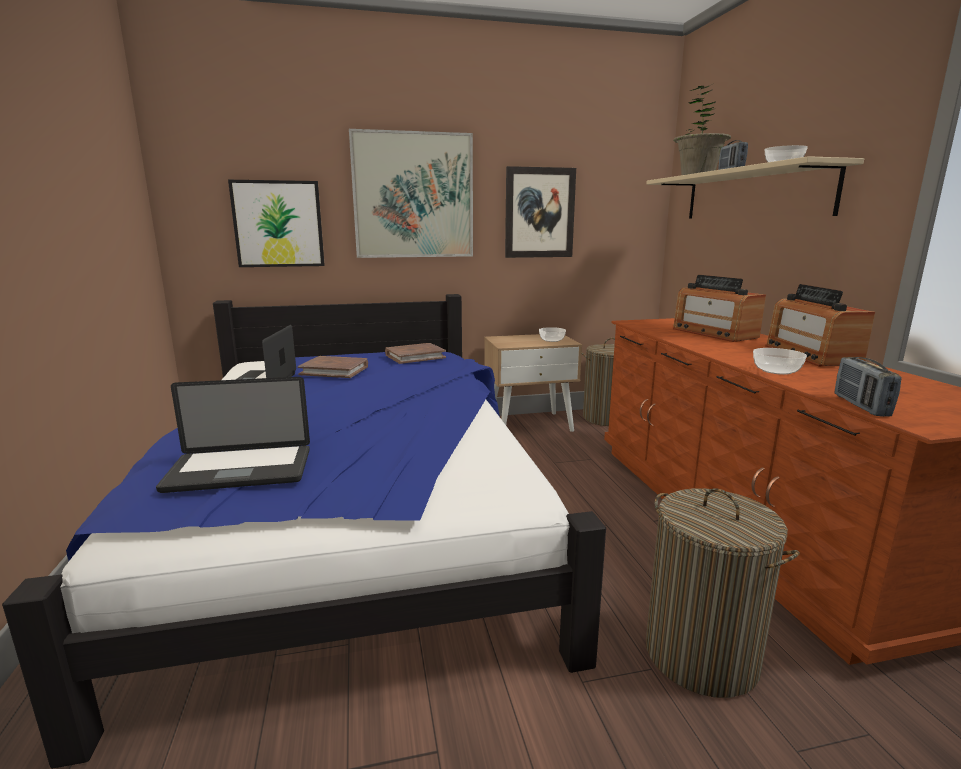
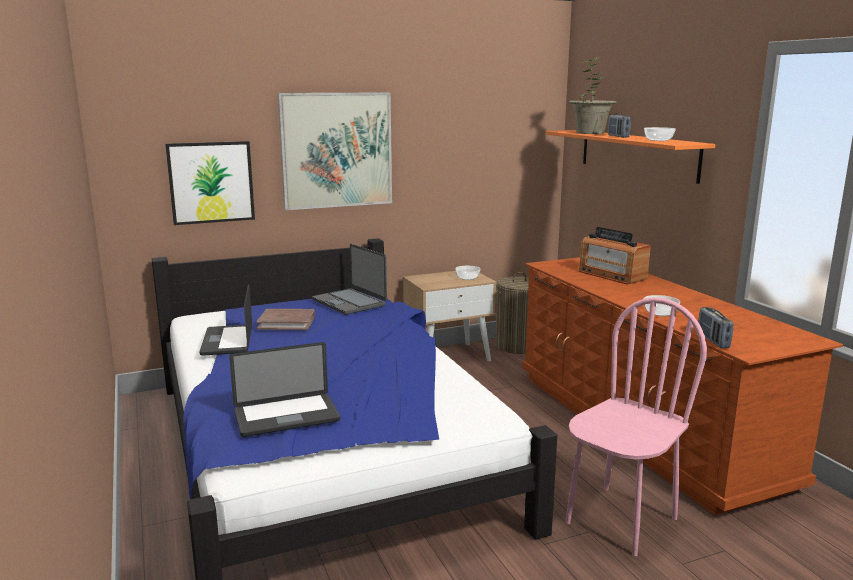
camera: 10 degrees left, 0 degrees up
(415, 356) = (350, 302): brown book -> laptop
(539, 213) = (450, 160): picture -> none
(701, 655) = (620, 520): laundry basket -> pink chair
(753, 195) = (636, 154): beige shelf -> orange shelf
(810, 355) = (684, 296): radio -> none

